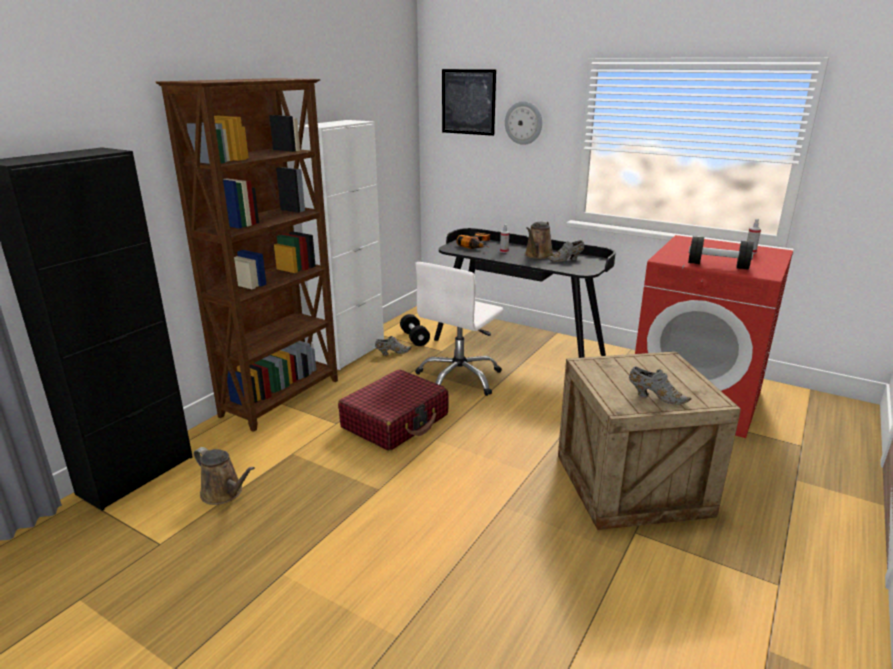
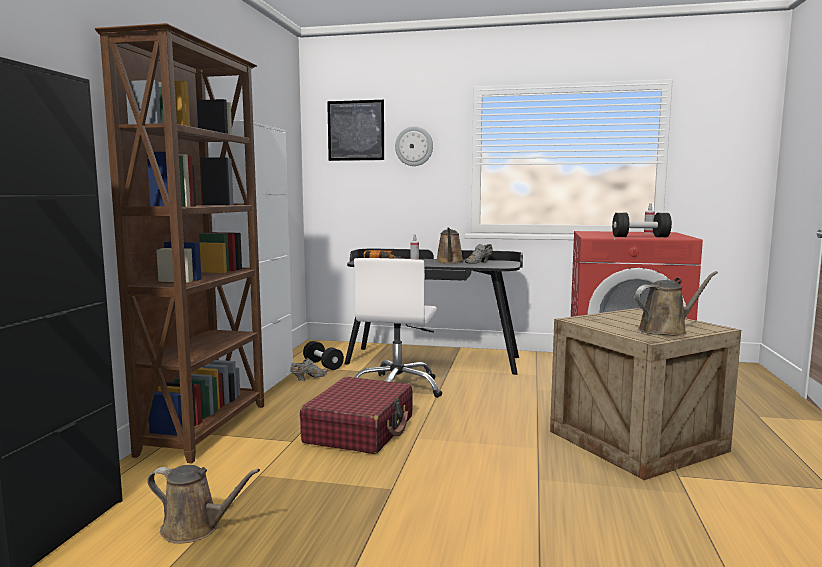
camera: 20 degrees left, 15 degrees down
(655, 397) = (666, 330): grey shoe -> brown watering can

